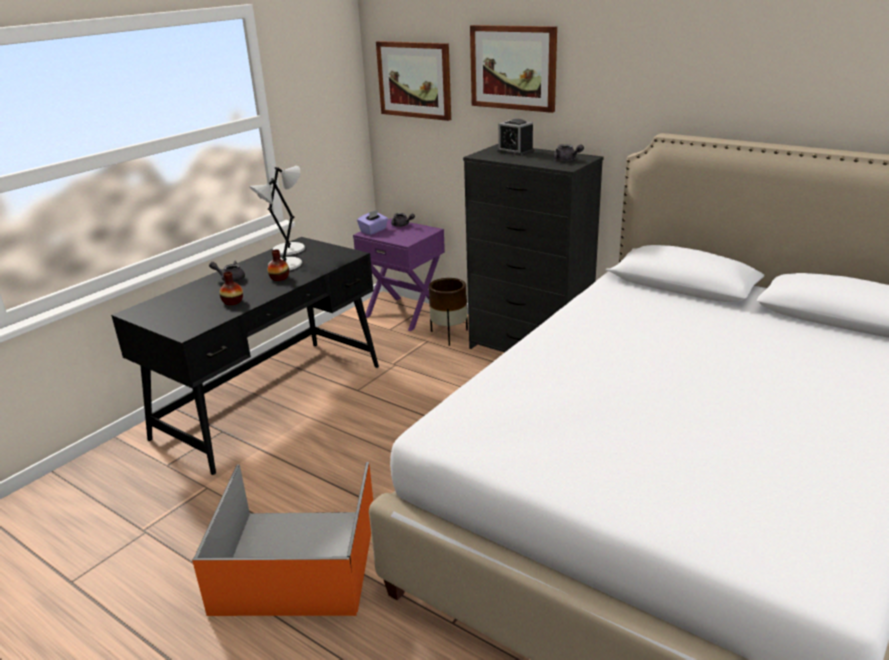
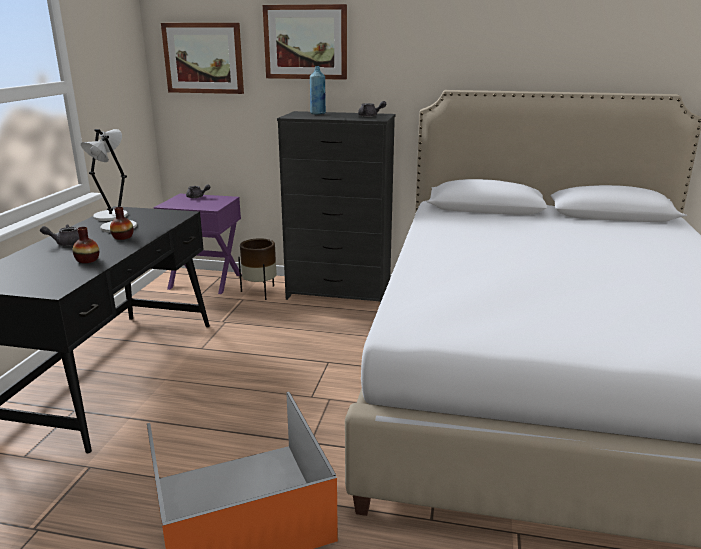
camera: 25 degrees left, 5 degrees down
(373, 231) = (172, 203): purple tissue box -> none
(515, 151) = (318, 114): alarm clock -> blue bottle

